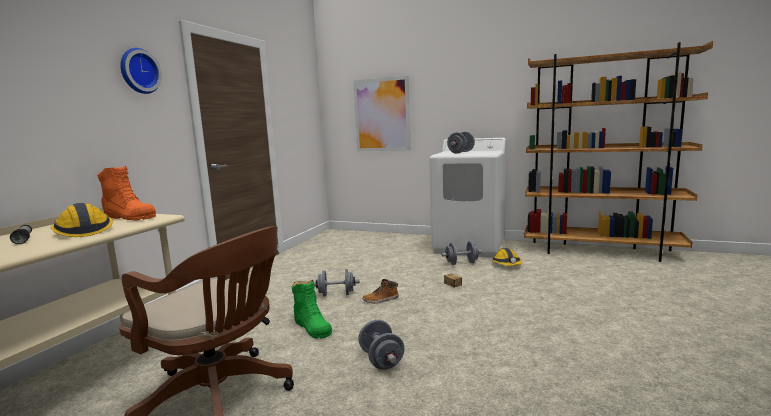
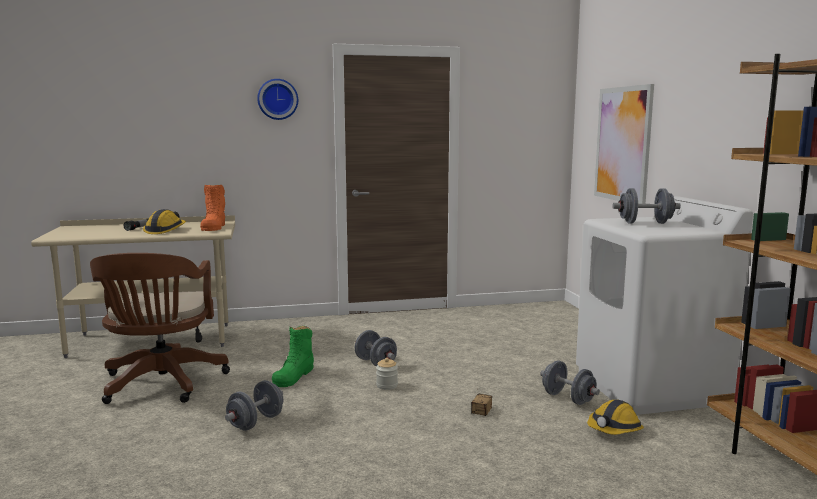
camera: 55 degrees right, 0 degrees up
(381, 300) = (387, 385): boot -> jar

